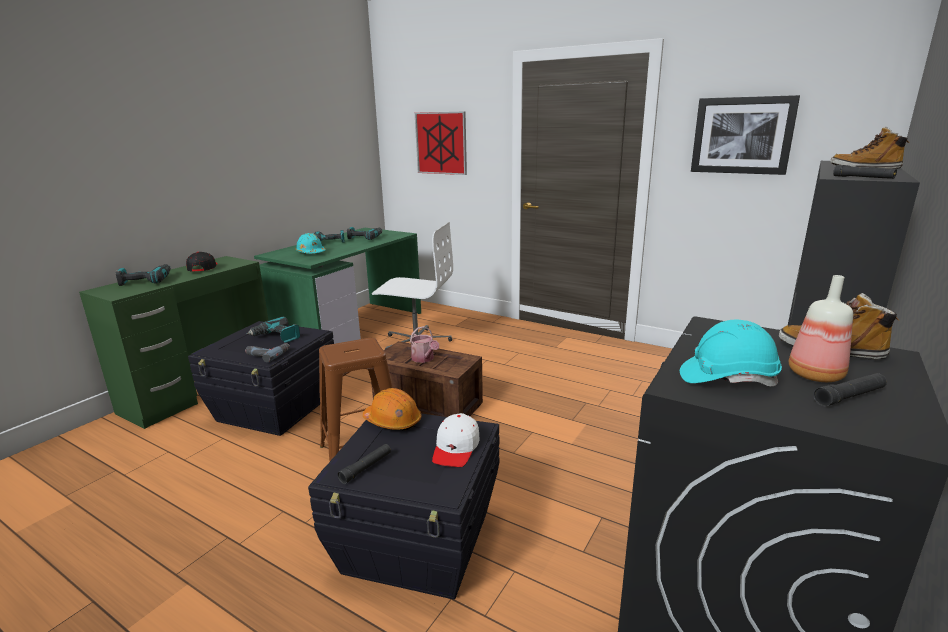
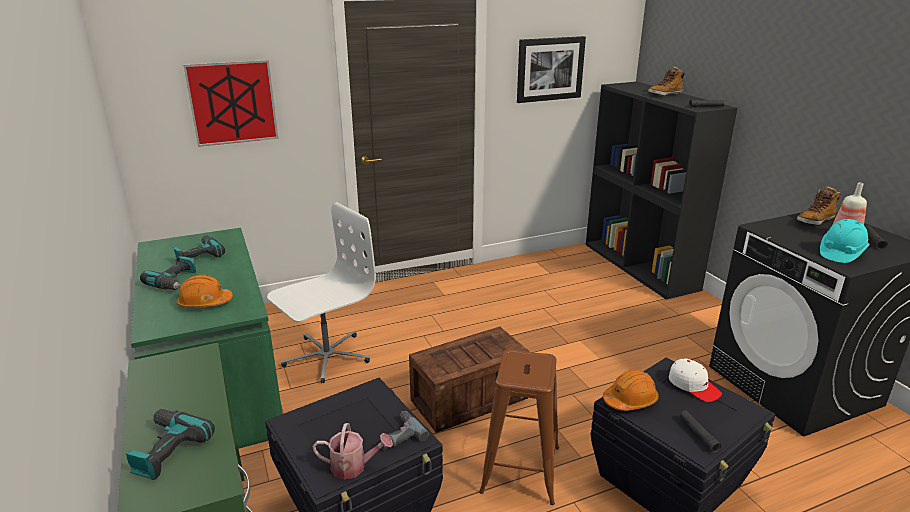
camera: 55 degrees left, 5 degrees up
(203, 268) = (174, 389): black cap -> none
(277, 337) = (350, 417): power drill -> none
(311, 253) = (205, 303): turquoise hard hat -> orange hard hat
(424, 359) = (470, 354): watering can -> watering can (353, 466)

